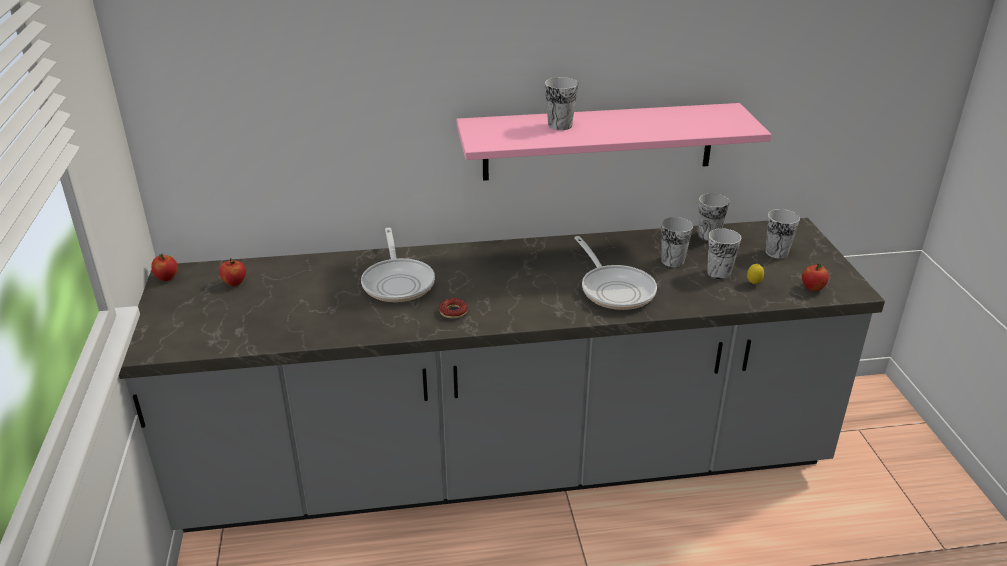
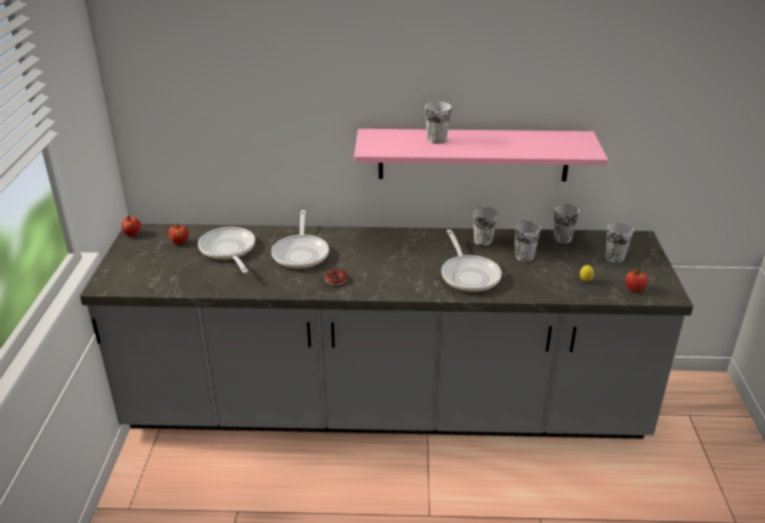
camera: 10 degrees right, 0 degrees up
(302, 288) = (228, 251): none -> frying pan
(719, 273) = (559, 270): cup -> cup (483, 241)

